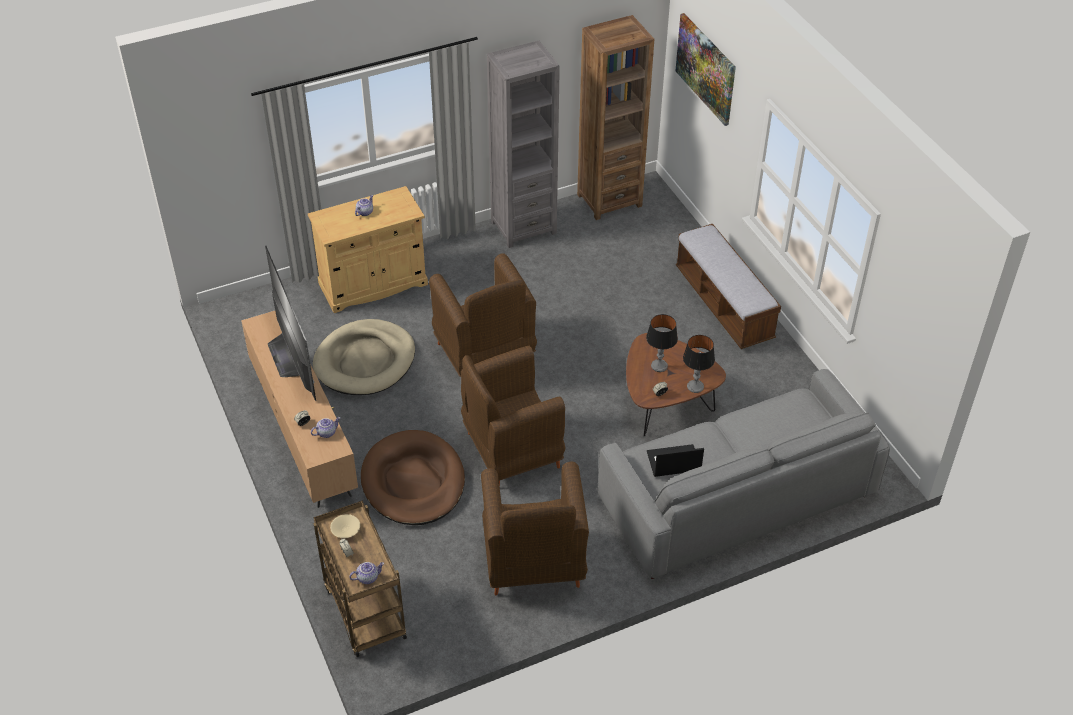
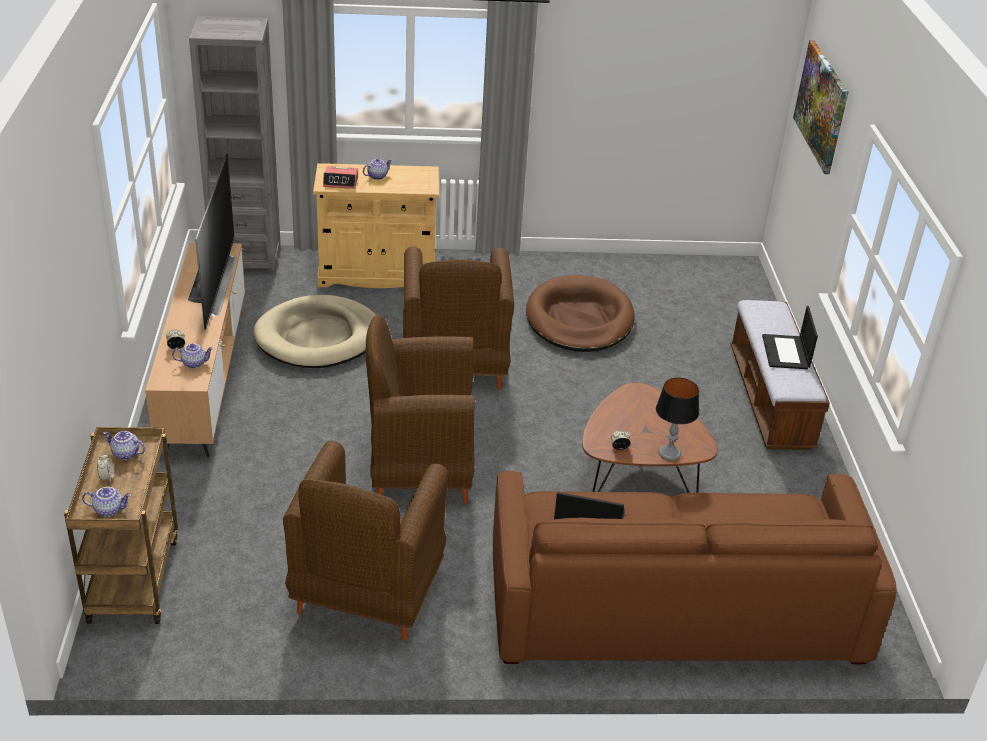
camera: 20 degrees right, 10 degrees down
(340, 228) = (341, 182): none -> alarm clock
(346, 530) = (125, 454): beige bowl -> teapot
(413, 482) = (287, 464): brown dog bed -> brown dog bed (579, 319)
(523, 227) = (574, 267): grey bookcase -> grey bookcase (246, 259)
(609, 200) = (688, 268): brown bookcase -> none
(659, 366) = (636, 420): table lamp -> none
(734, 272) = (786, 352): none -> laptop
(737, 496) = (674, 606): grey sofa -> brown sofa

